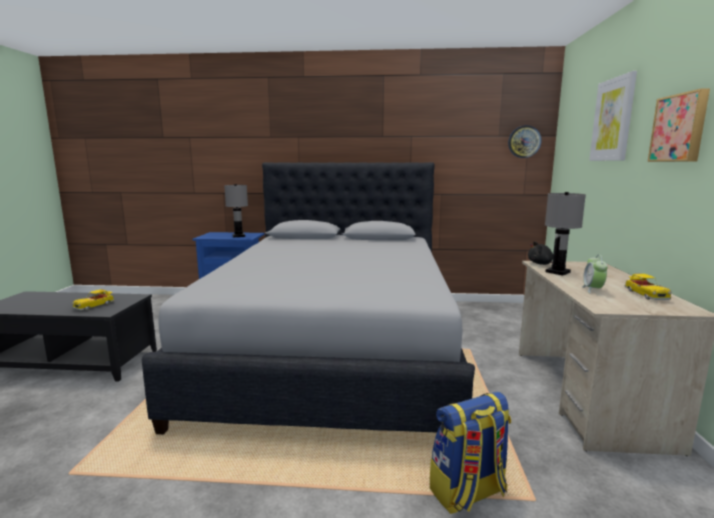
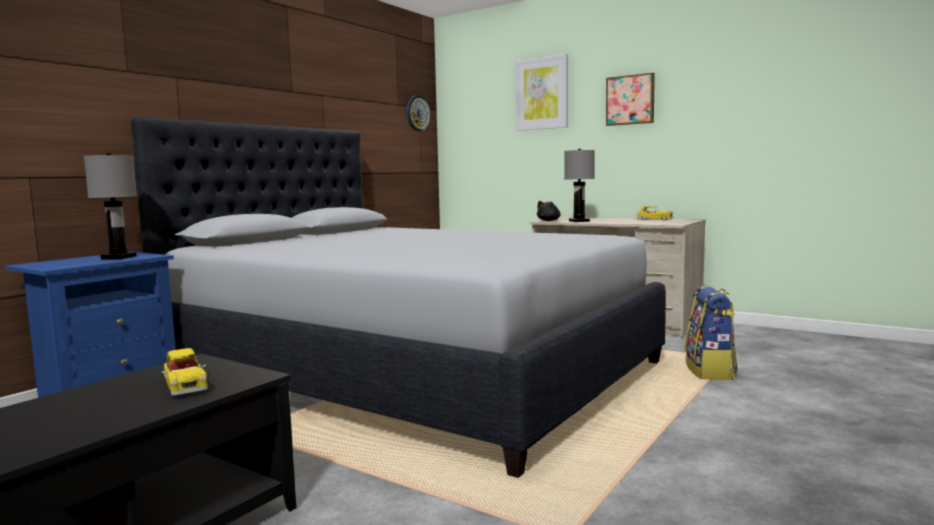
camera: 60 degrees left, 5 degrees down
(592, 290) = (633, 222): alarm clock -> none

